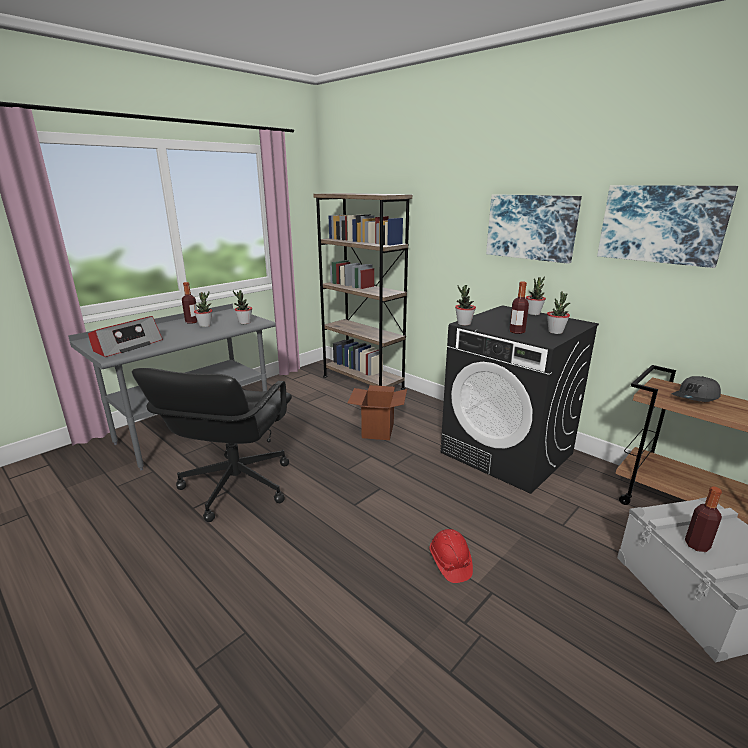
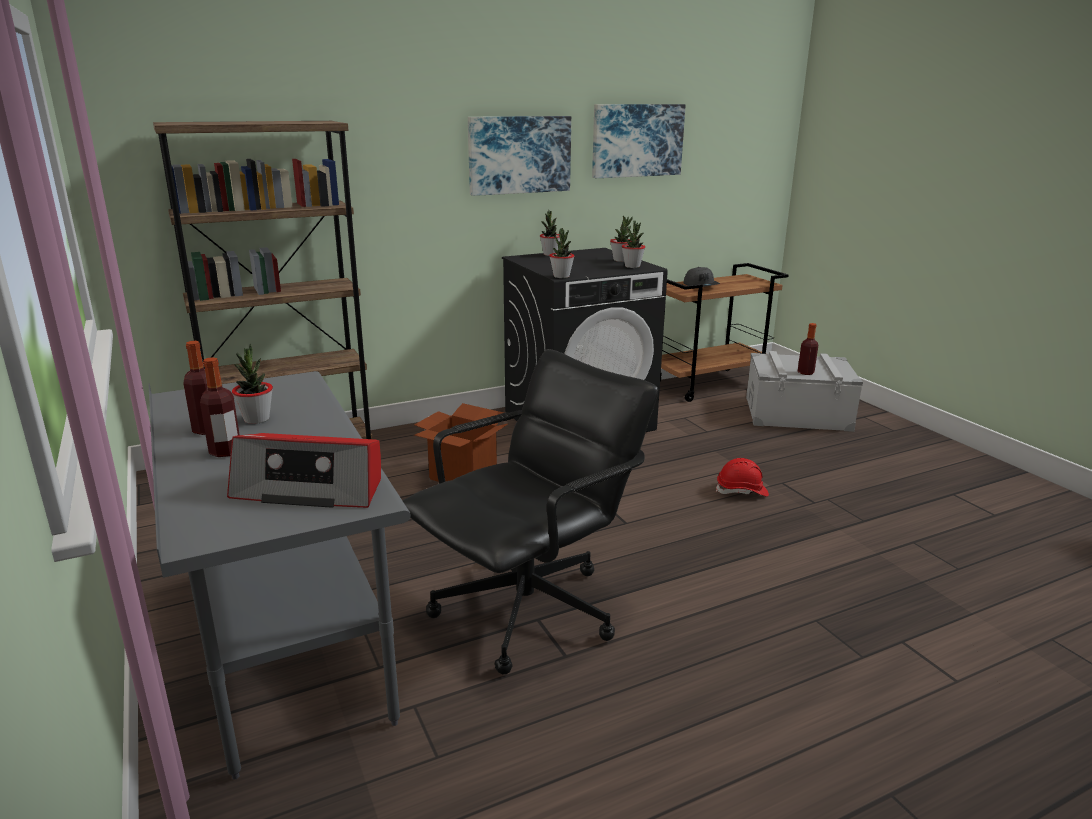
camera: 70 degrees left, 0 degrees up
(127, 346) = (311, 488): radio -> radio turned 135 degrees clockwise
(235, 486) = (529, 610): black office chair -> black office chair turned 75 degrees counterclockwise
(244, 323) = (290, 389): potted plant -> potted plant (632, 266)
(517, 332) = (608, 268): bottle -> bottle (225, 451)

